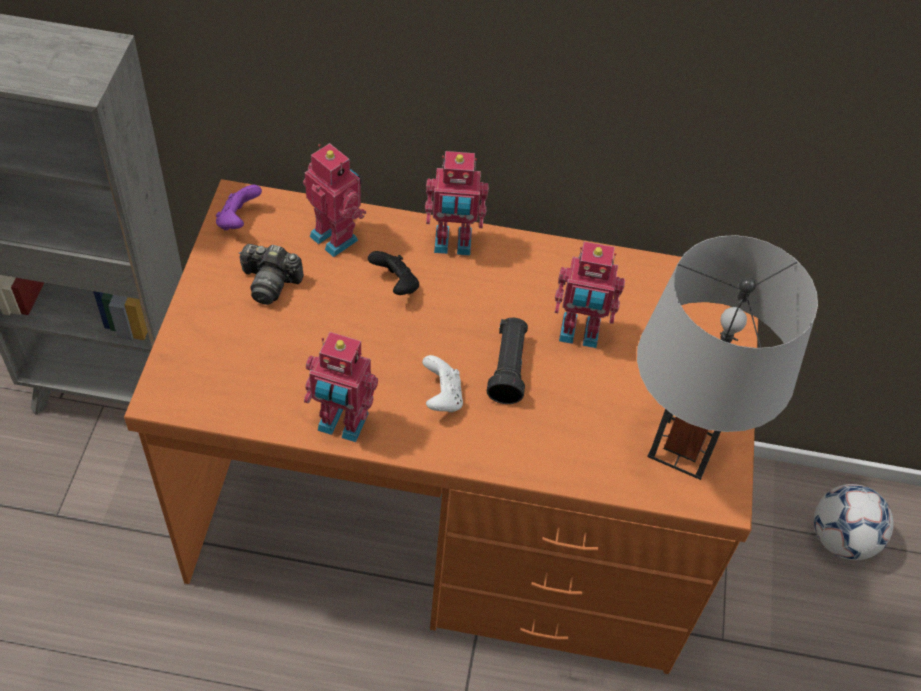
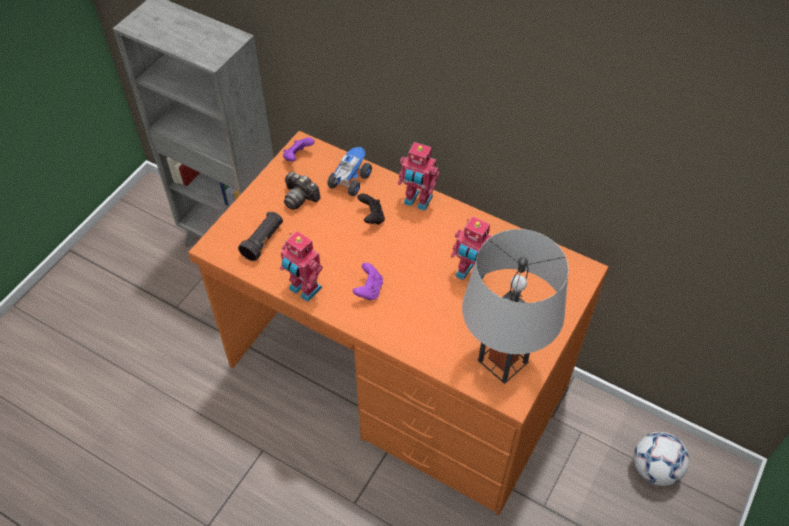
camera: 25 degrees right, 0 degrees up
(336, 236) = (350, 180): toy robot -> toy truck
(442, 397) = (369, 290): white game controller -> purple game controller
(508, 368) = (416, 284): black flashlight -> black flashlight (263, 241)

